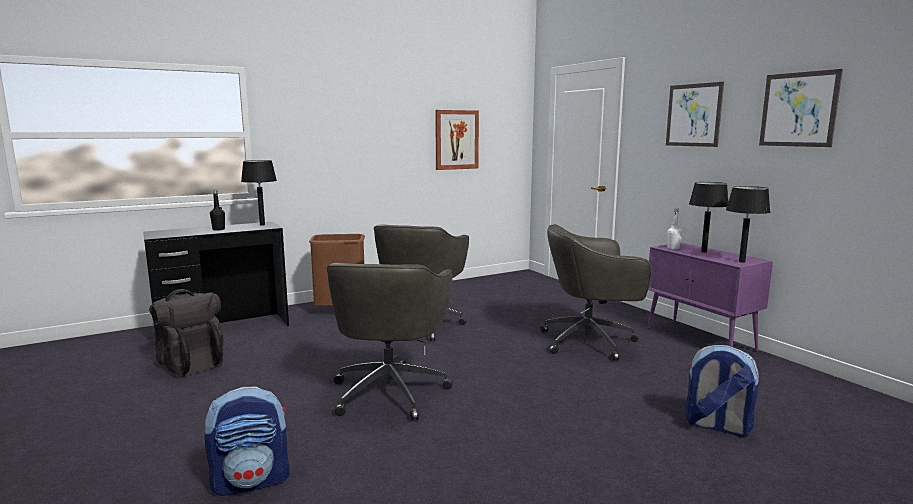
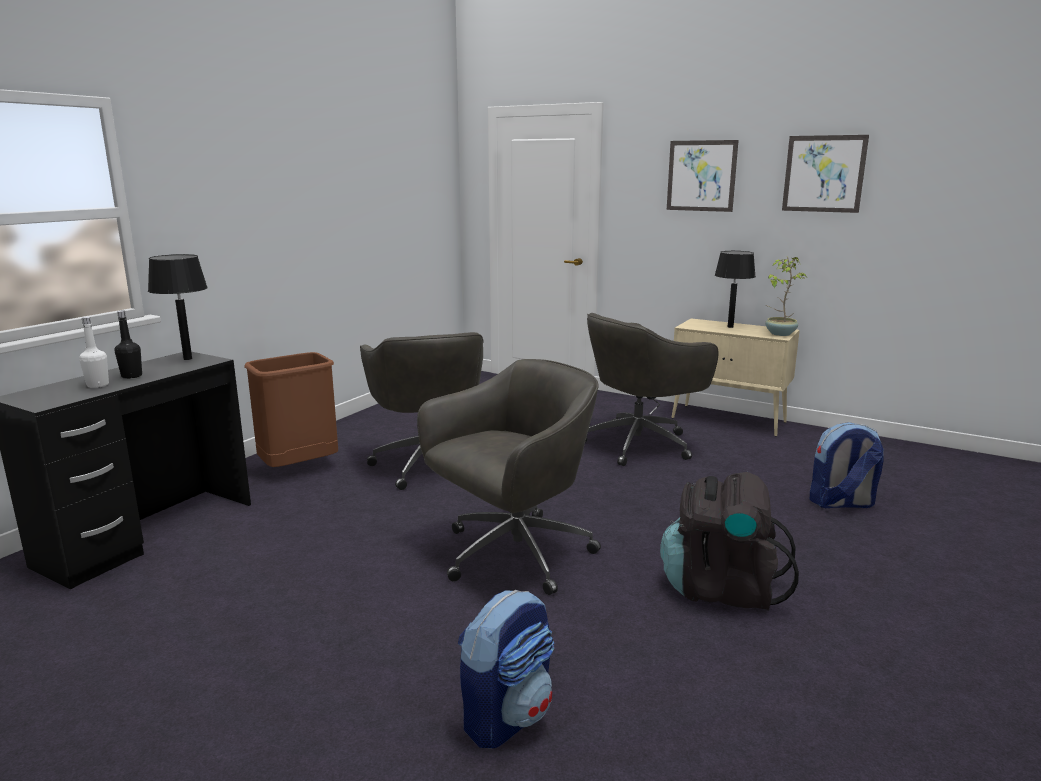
camera: 30 degrees left, 5 degrees up
(190, 363) = (175, 598): black backpack -> black backpack (721, 588)
(390, 391) = (512, 555): grey office chair -> grey office chair turned 105 degrees counterclockwise
(456, 140) = (386, 205): picture -> none
(673, 248) = (697, 326): white bottle -> white bottle (98, 385)
(700, 339) = (729, 420): purple cabinet -> beige cabinet
(742, 261) = (779, 334): black table lamp -> potted plant

